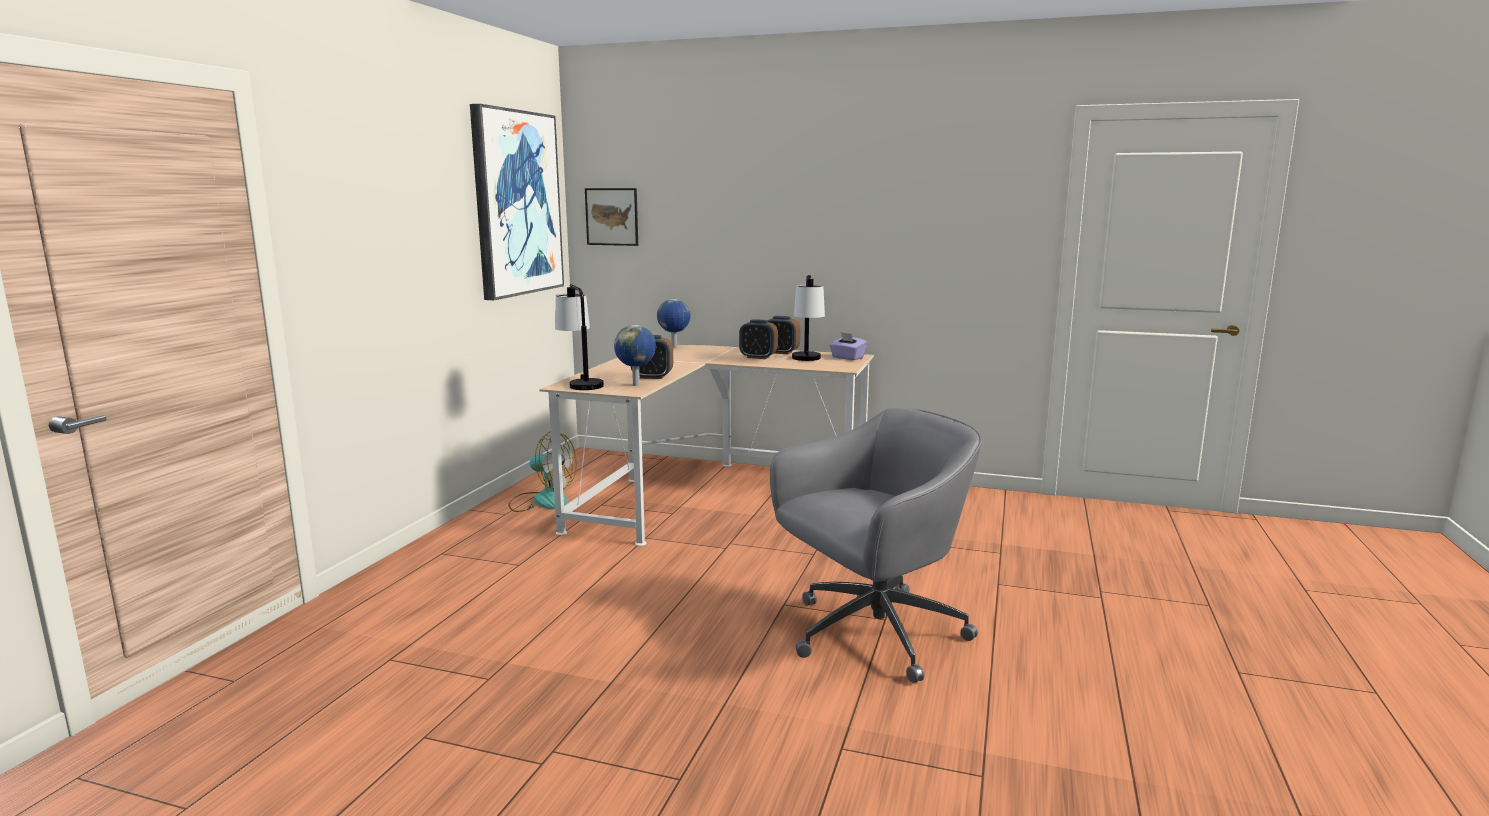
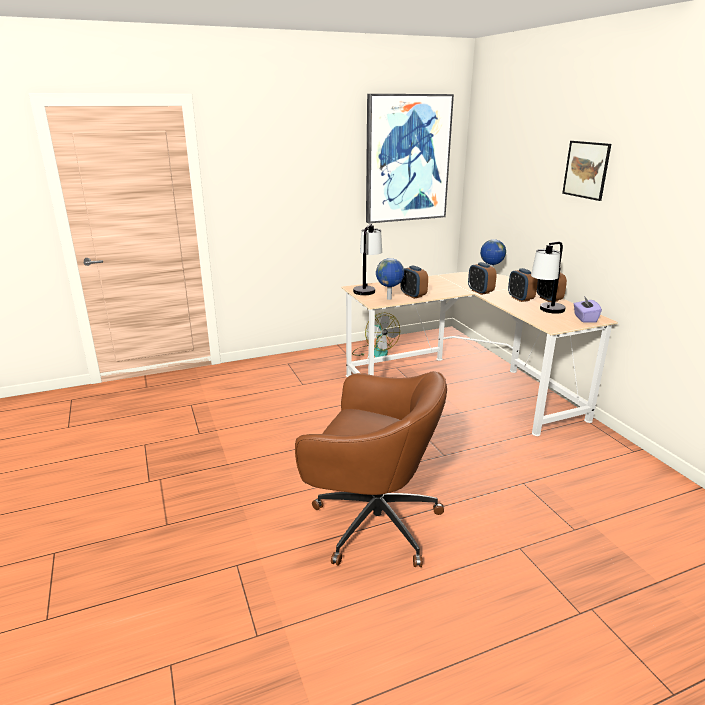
camera: 50 degrees right, 10 degrees up
(612, 216) = (484, 170): picture -> picture (586, 170)
(707, 360) = (480, 291): none -> alarm clock
(872, 634) = (372, 522): grey office chair -> brown office chair

